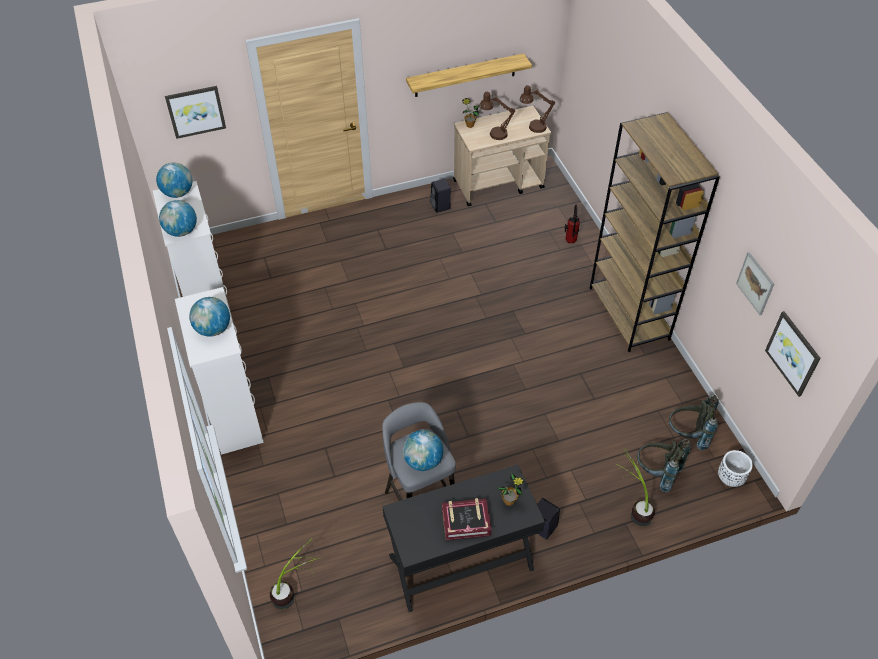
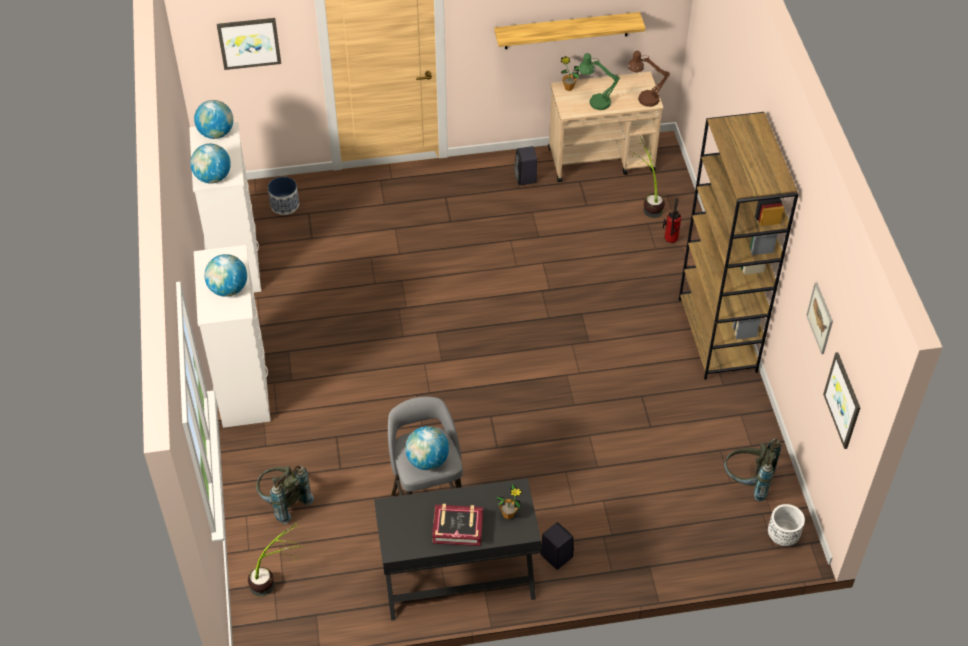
camera: 10 degrees right, 0 degrees up
(242, 253) = (284, 205): none -> planter
(494, 134) = (595, 102): brown table lamp -> green table lamp
(632, 506) = (662, 550): potted plant -> potted plant (647, 202)
(656, 473) = (699, 519): grey backpack -> grey backpack (283, 502)

